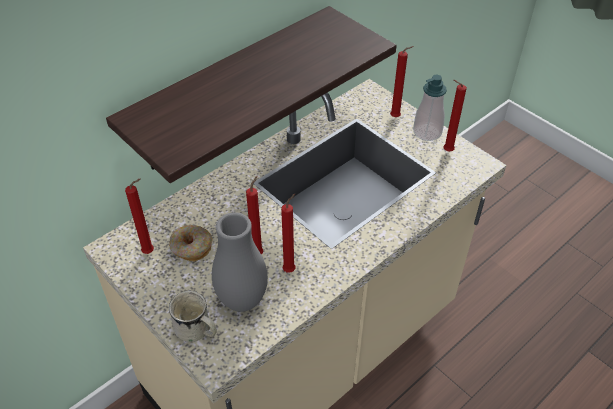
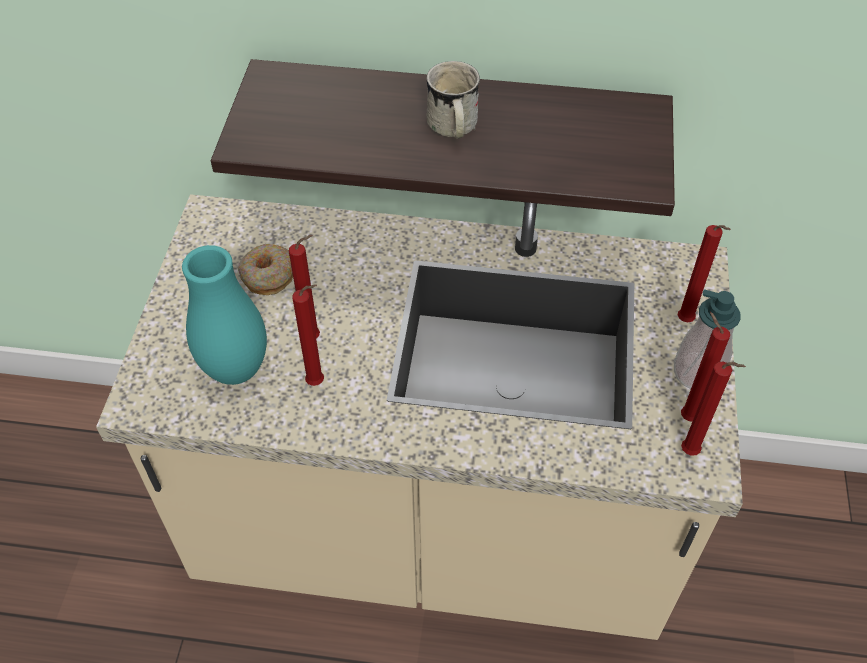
camera: 50 degrees right, 5 degrees up
(150, 252) = (231, 248): red candle -> red candle (692, 453)
(197, 331) = (162, 359): white mug -> white mug (452, 129)
(242, 300) = (236, 369): grey vase -> turquoise vase

